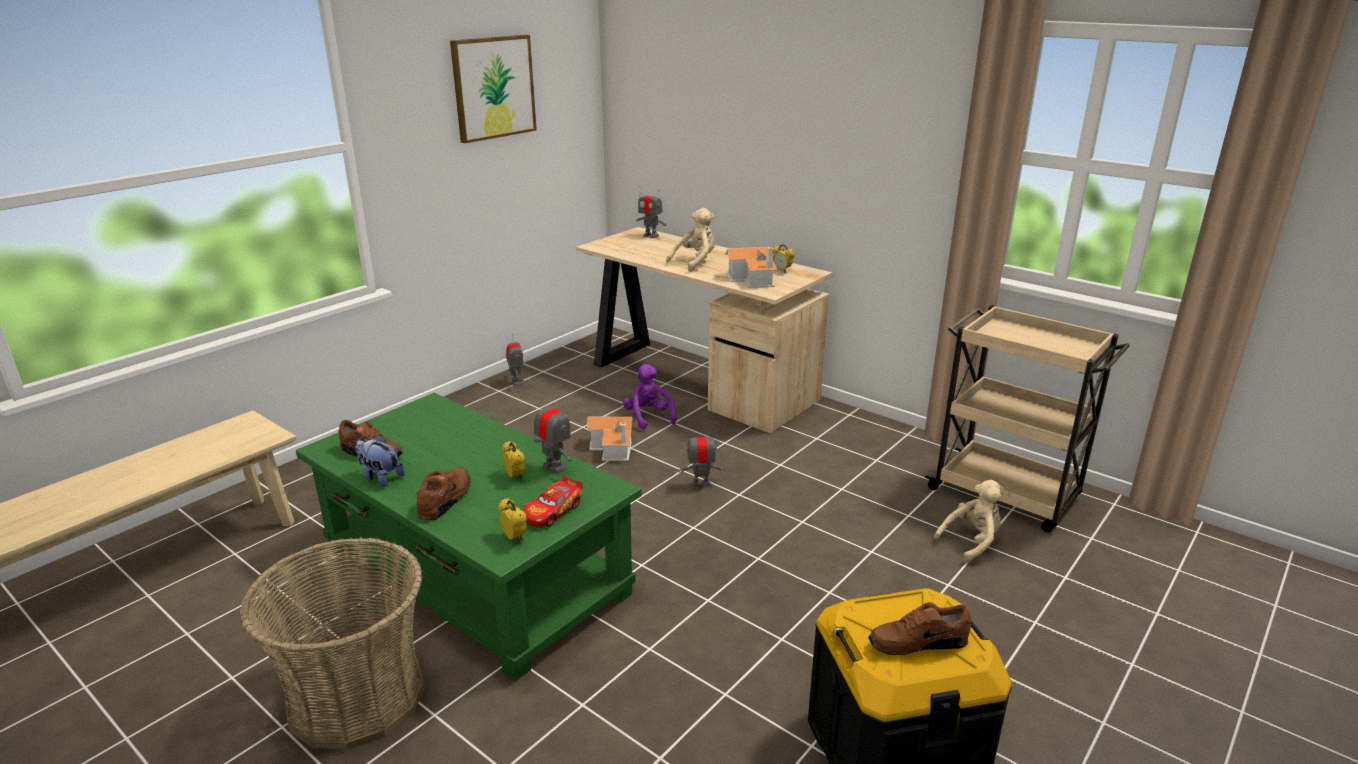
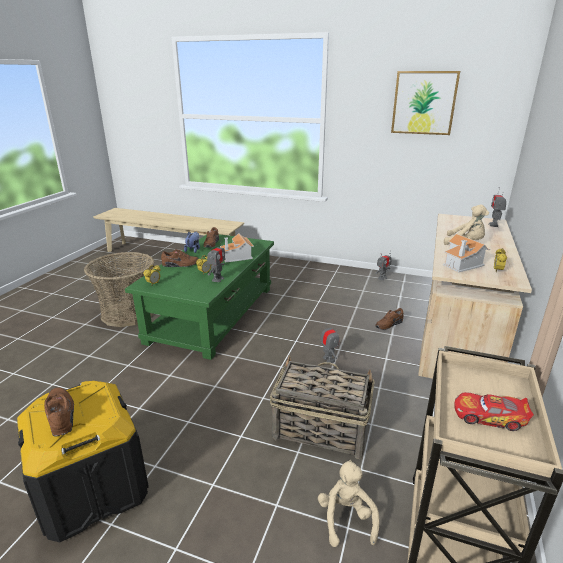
camera: 70 degrees right, 0 degrees up
(553, 511) = (178, 287): toy car -> toy car (488, 417)
(614, 448) = (342, 322): toy house -> toy house (237, 256)
(648, 417) = (388, 324): purple plush toy -> brown shoe
(837, 526) = (320, 429): none -> basket
(971, 542) = (346, 518): beige plush toy -> beige plush toy turned 135 degrees counterclockwise

